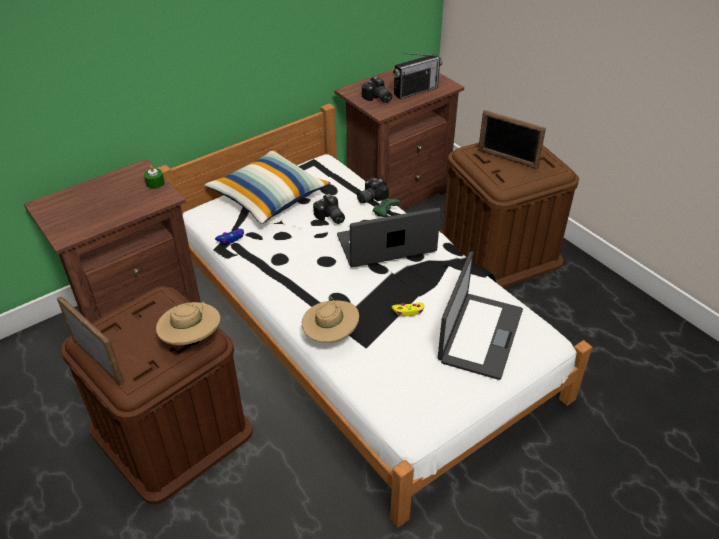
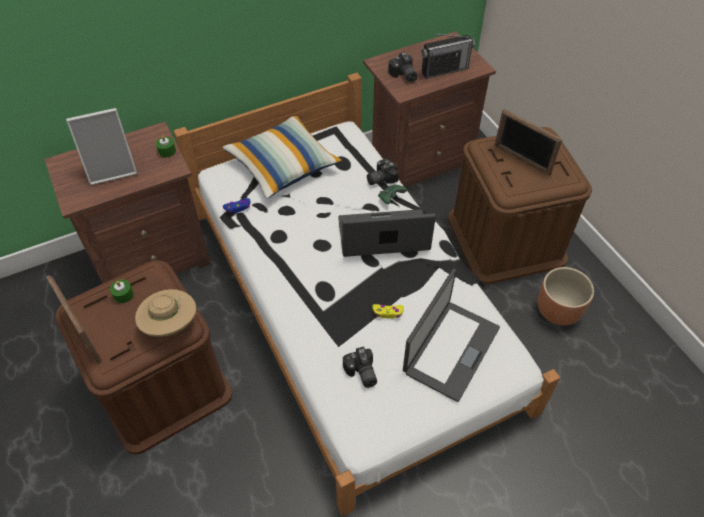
camera: 10 degrees right, 10 degrees up
(100, 204) = (112, 168): none -> picture frame
(134, 319) = (123, 295): none -> green candle
(330, 217) = (336, 197): camera -> camera (361, 373)
(330, 335) = (308, 327): beige hat -> none
(566, 306) = (558, 311): none -> brown planter

